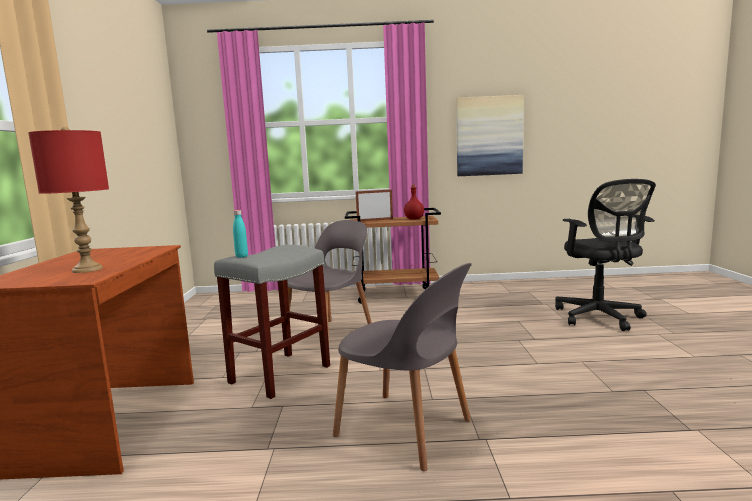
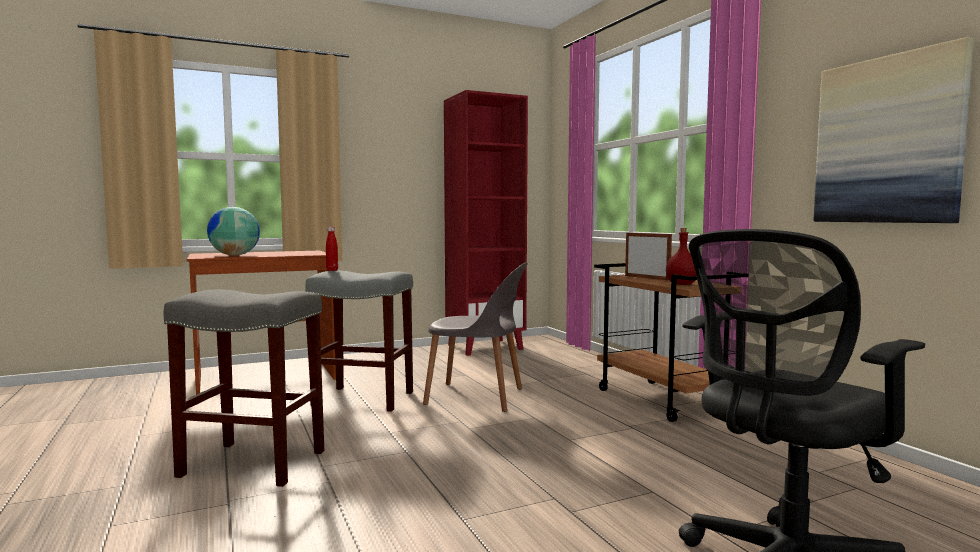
camera: 65 degrees right, 5 degrees down
(86, 269) = (234, 255): red table lamp -> globe
(195, 316) = (485, 347): none -> red bookcase
(241, 256) = (332, 270): turquoise bottle -> red bottle
(406, 430) = (251, 464): grey chair -> grey stool

